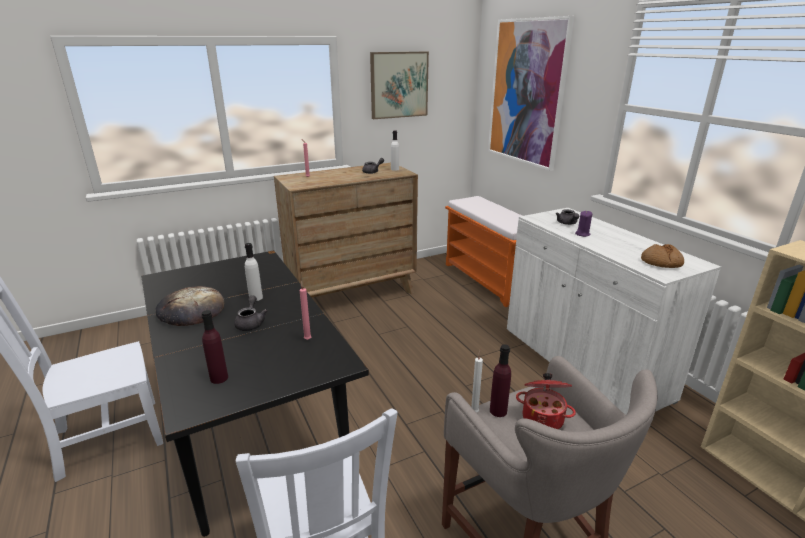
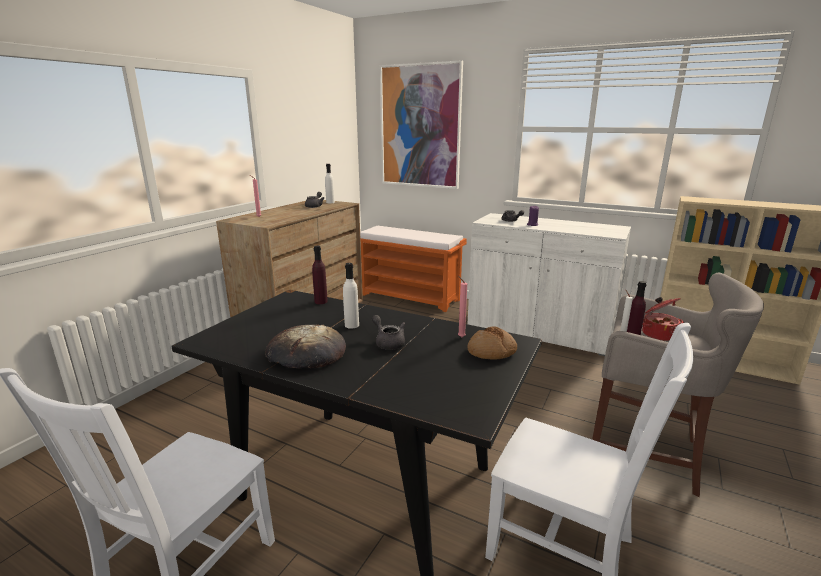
camera: 35 degrees left, 5 degrees down
(219, 378) = (447, 386): purple bottle -> purple bottle (321, 301)
(399, 85) = (304, 123): picture -> none
(661, 263) = (603, 230): bread -> bread (491, 352)

